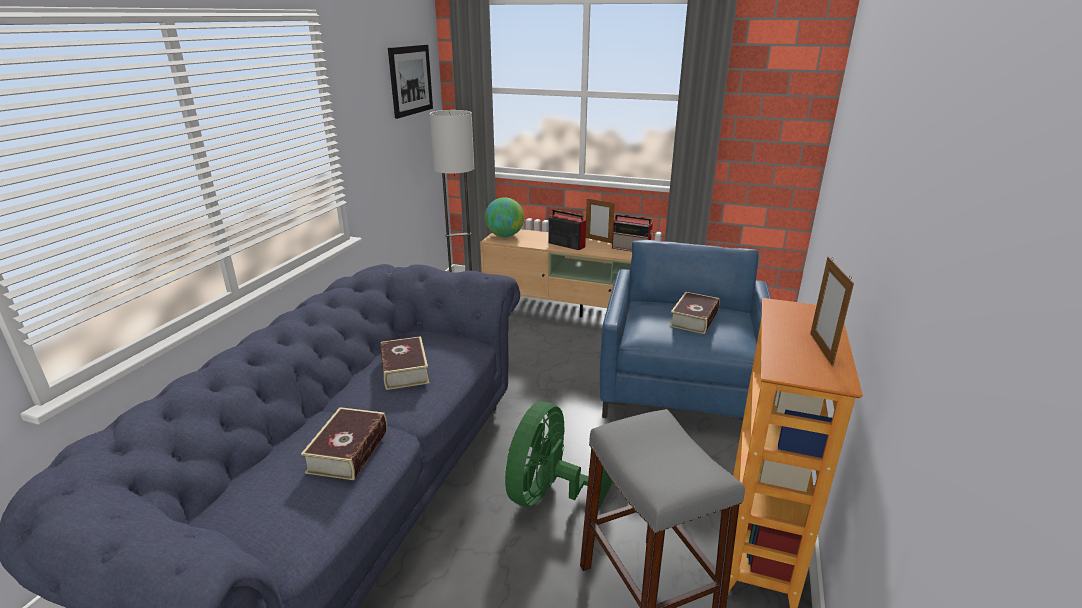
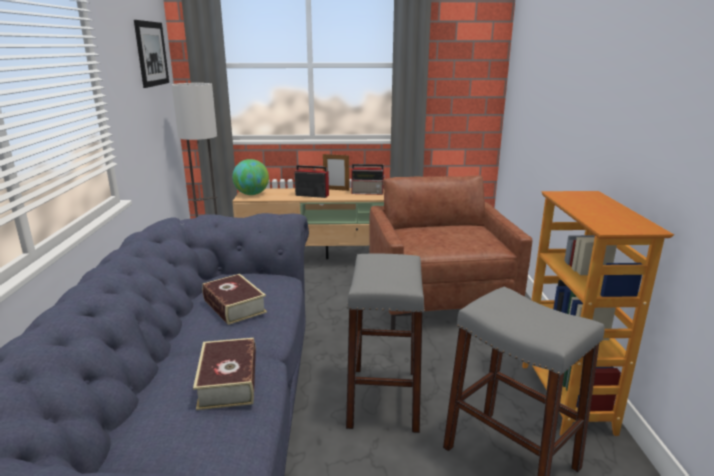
camera: 20 degrees left, 5 degrees down
(550, 494) = (384, 398): green fan -> grey stool
(680, 390) = (439, 299): blue armchair -> brown armchair
(694, 319) = (451, 234): book -> none
(821, 349) = (616, 213): picture frame -> none

